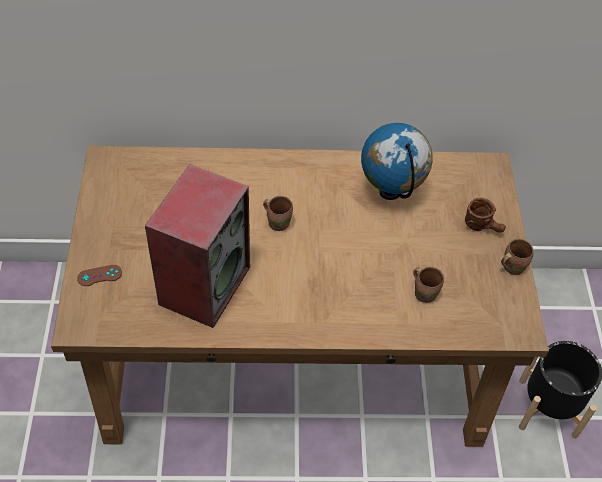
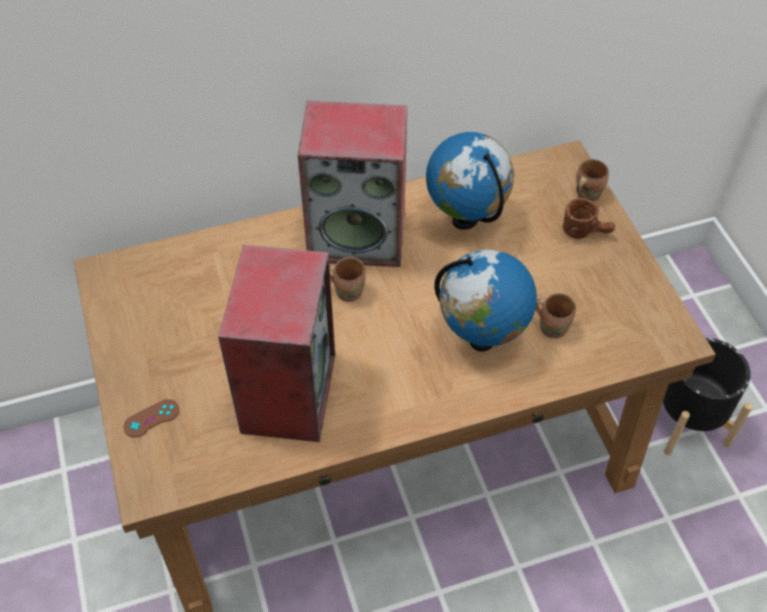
camera: 15 degrees left, 0 degrees up
(302, 183) = (358, 236): none -> speaker
(365, 287) = (481, 339): none -> globe
(511, 266) = (636, 268): brown mug -> brown mug (586, 194)

